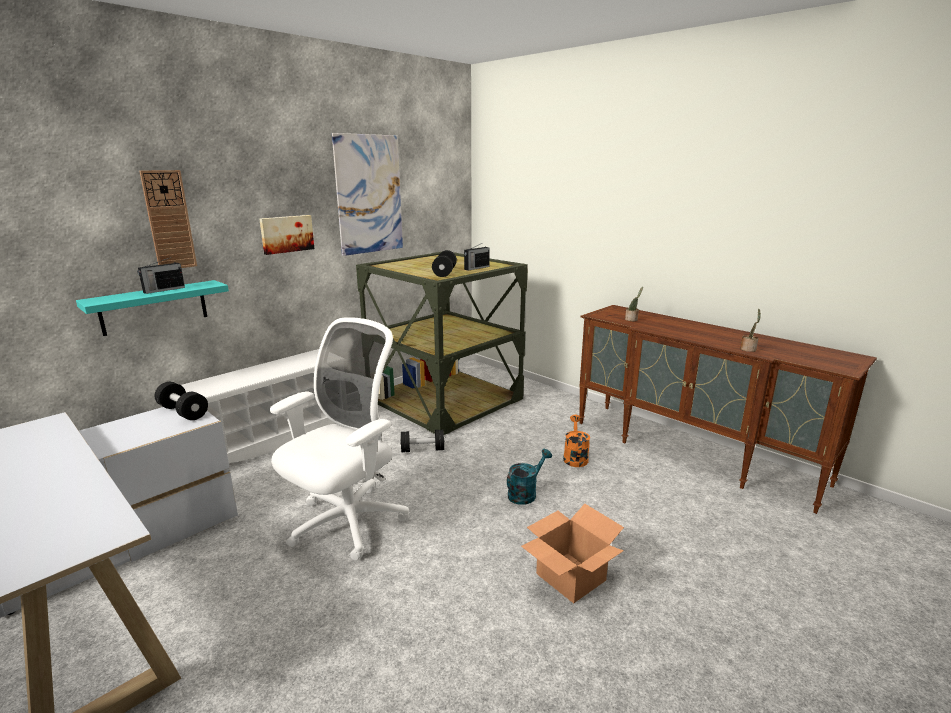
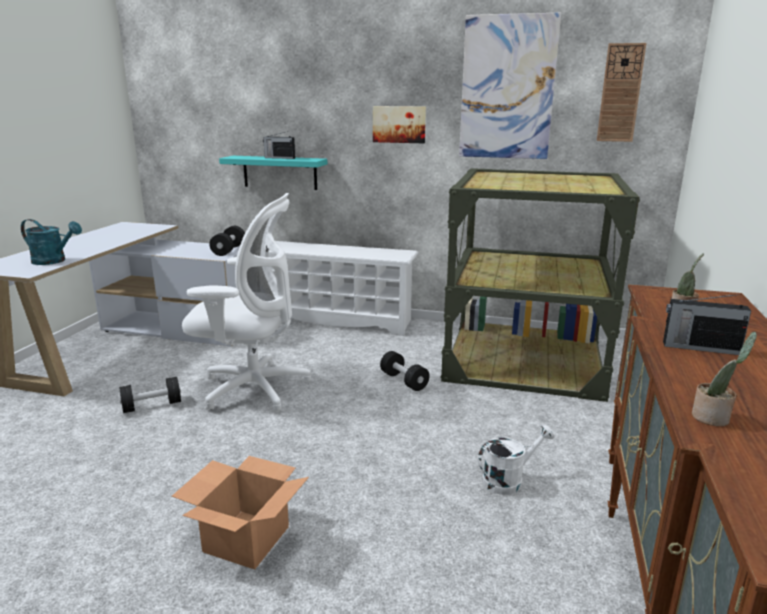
camera: 60 degrees right, 0 degrees up
(169, 220) = (298, 101): wall clock -> wall clock (620, 93)
(444, 273) = (507, 186): black dumbbell -> black dumbbell (152, 406)
(476, 268) = (562, 189): radio -> radio (699, 347)
(525, 493) = (384, 464): turquoise watering can -> turquoise watering can (54, 261)
(575, 457) = (508, 480): orange watering can -> white watering can

